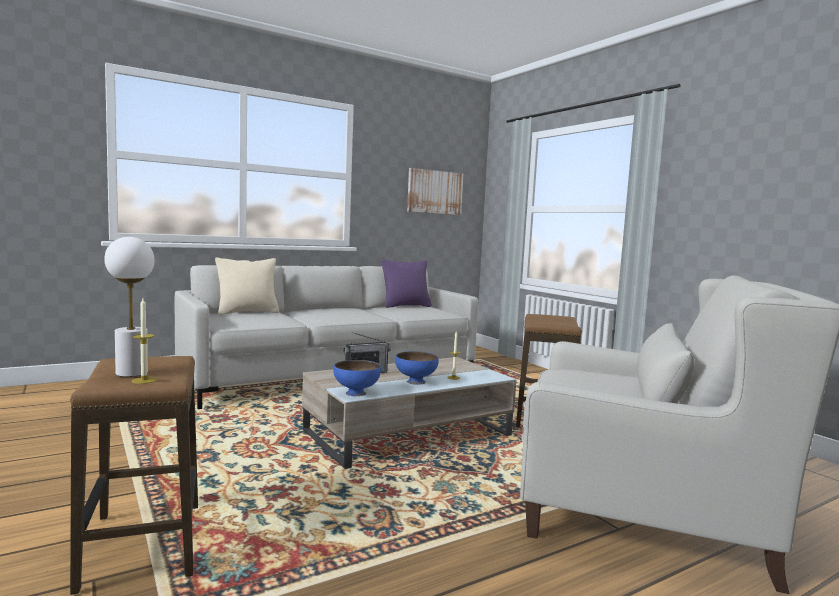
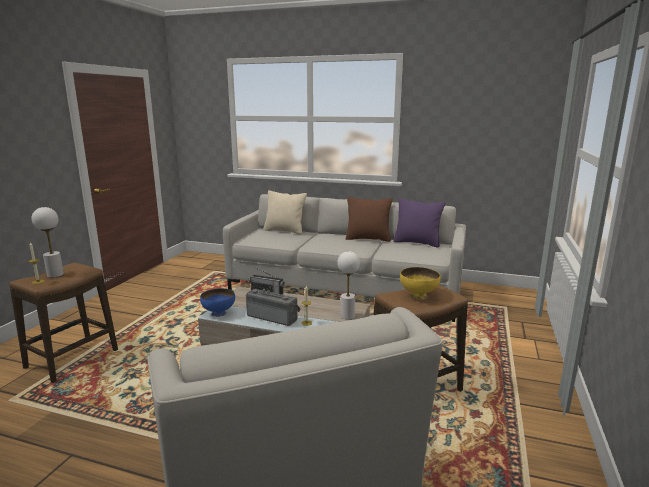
camera: 50 degrees right, 10 degrees up
(356, 308) = (368, 239): none -> brown pillow
(416, 381) = (273, 317): blue bowl -> radio
(434, 192) = (494, 128): picture -> none
(467, 366) = (347, 316): none -> white table lamp
(549, 321) = (418, 296): none -> yellow bowl

